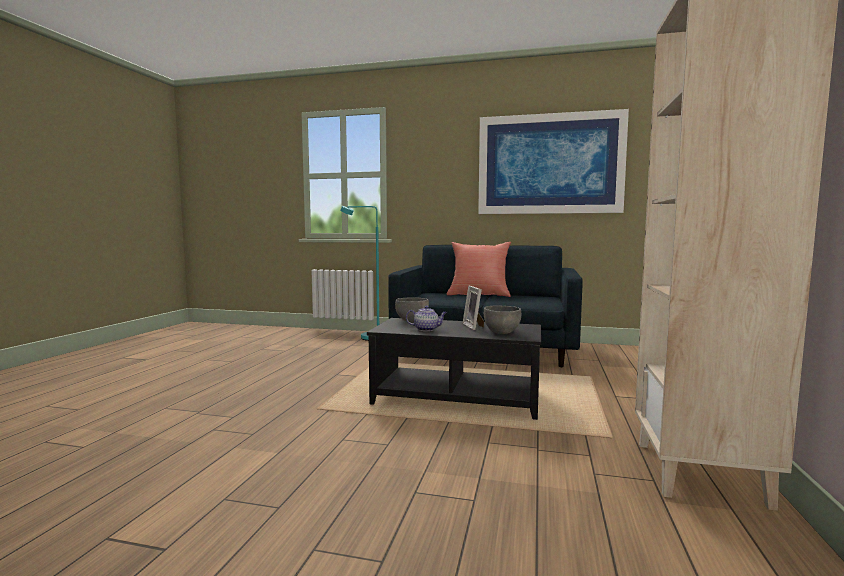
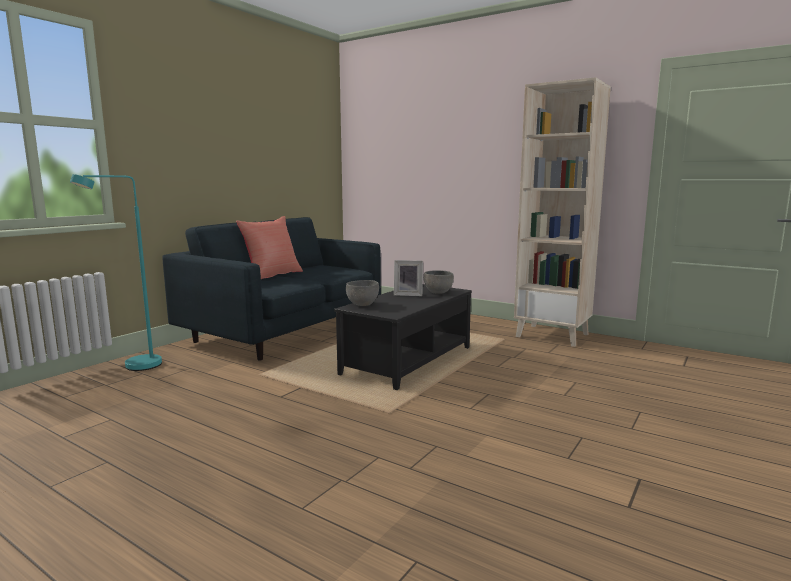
camera: 70 degrees left, 5 degrees up
(426, 329) = (407, 305): teapot -> none
(549, 164) = (277, 135): picture -> none

